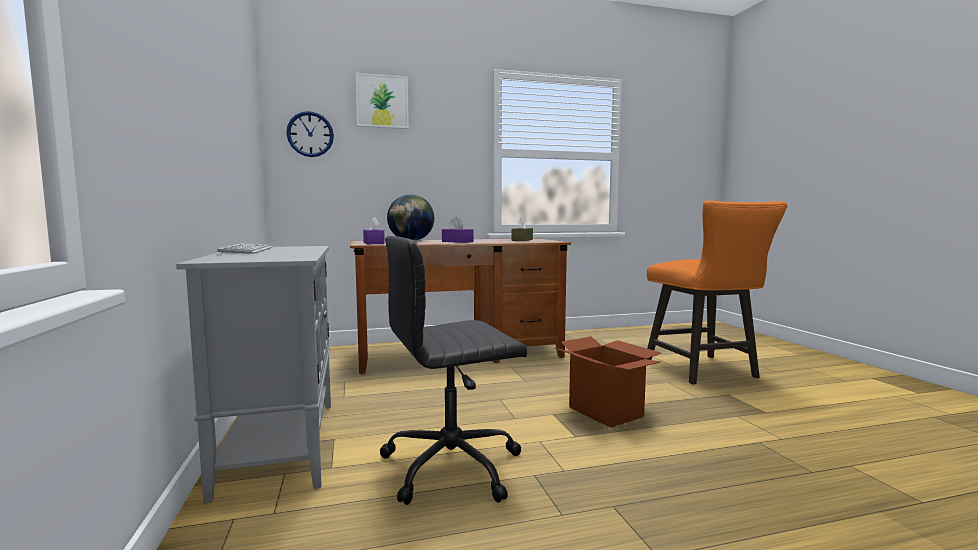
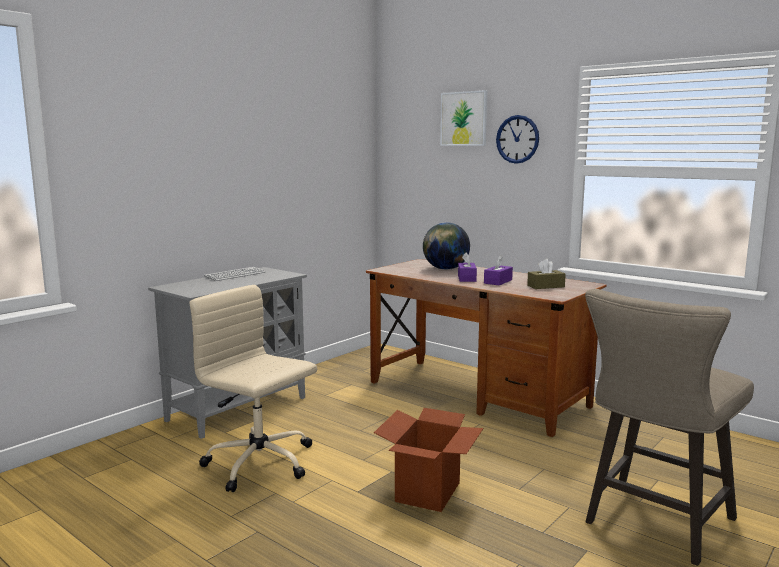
camera: 55 degrees right, 5 degrees up
(310, 134) = (407, 155): wall clock -> wall clock (517, 139)
(373, 243) = (396, 269): purple tissue box -> purple tissue box (498, 281)
(454, 466) = (261, 464): black office chair -> beige office chair
(705, 372) = (654, 524): orange stool -> beige stool

